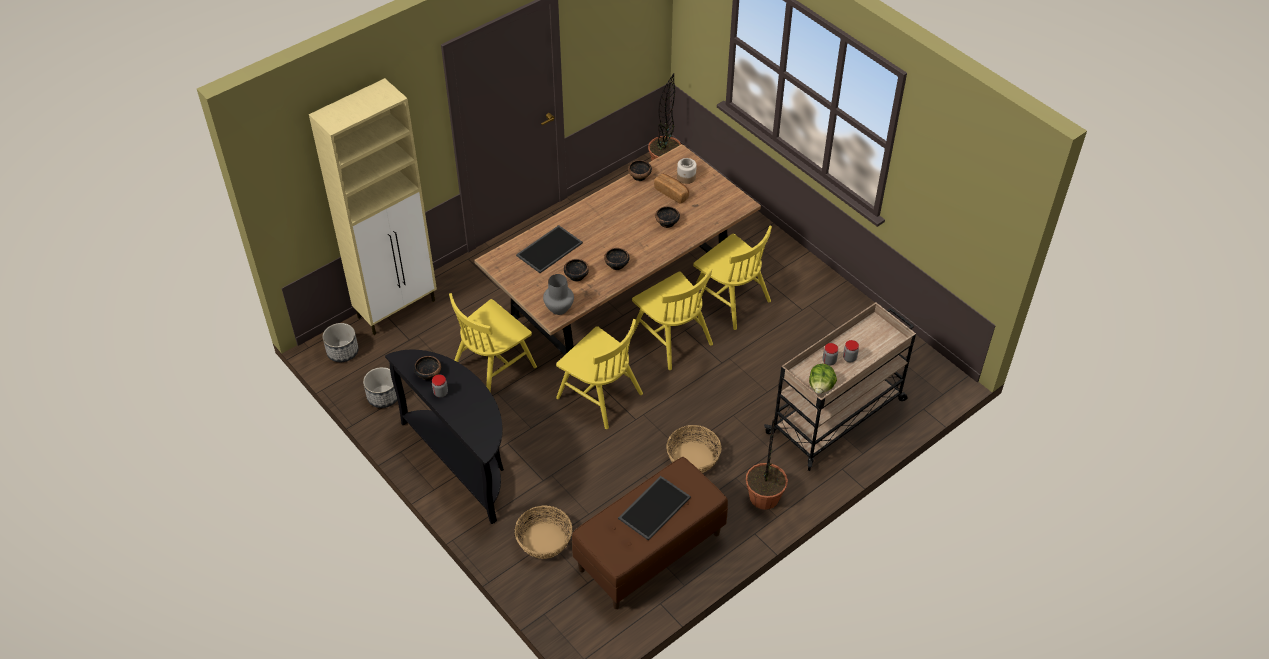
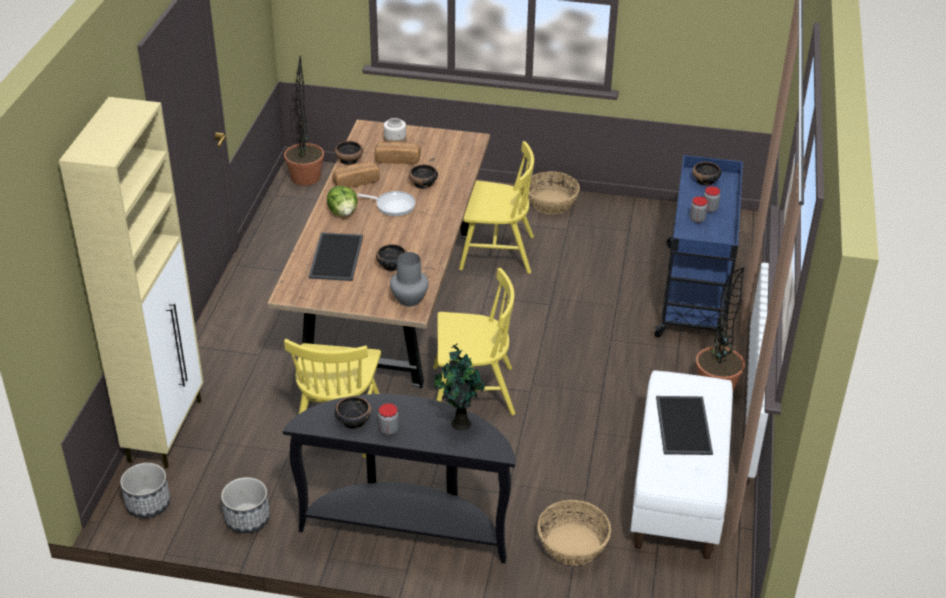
camera: 40 degrees left, 10 degrees down
(485, 414) = (459, 422): none -> potted plant
(616, 264) = (419, 238): bowl -> bowl (705, 181)
(624, 196) = (356, 182): none -> bread
(628, 229) = (393, 205): none -> frying pan
(650, 552) = (678, 491): brown bench -> white bench
(671, 338) = (481, 309): yellow chair -> none
(692, 458) = (619, 393): basket -> basket (551, 202)
(821, 386) = (716, 241): lettuce -> lettuce (343, 212)
(838, 415) = (695, 292): beige cart -> blue cart

